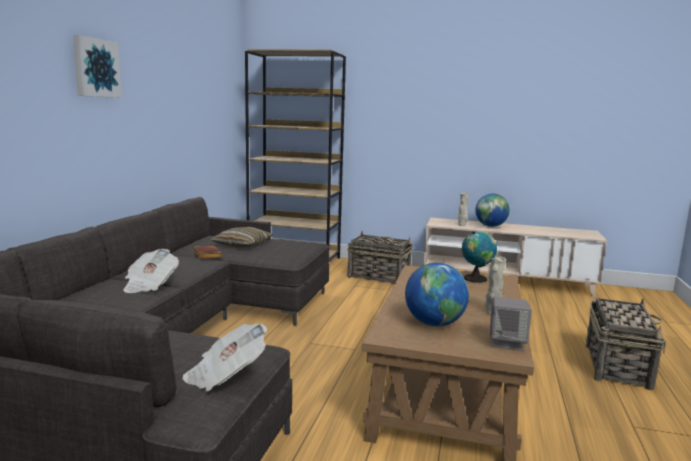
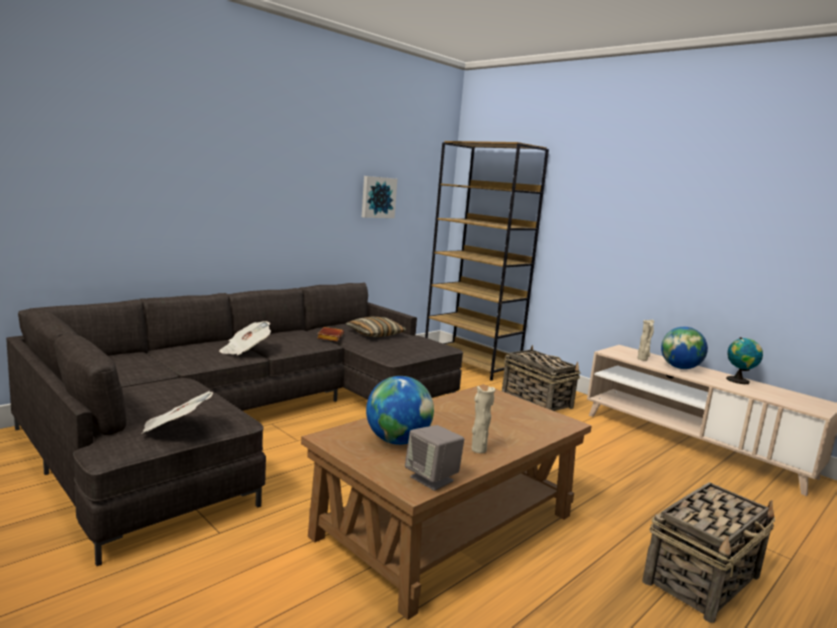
camera: 30 degrees right, 0 degrees up
(95, 68) = (256, 158): picture -> picture (378, 197)
(476, 278) = (535, 415): globe -> globe (739, 381)

